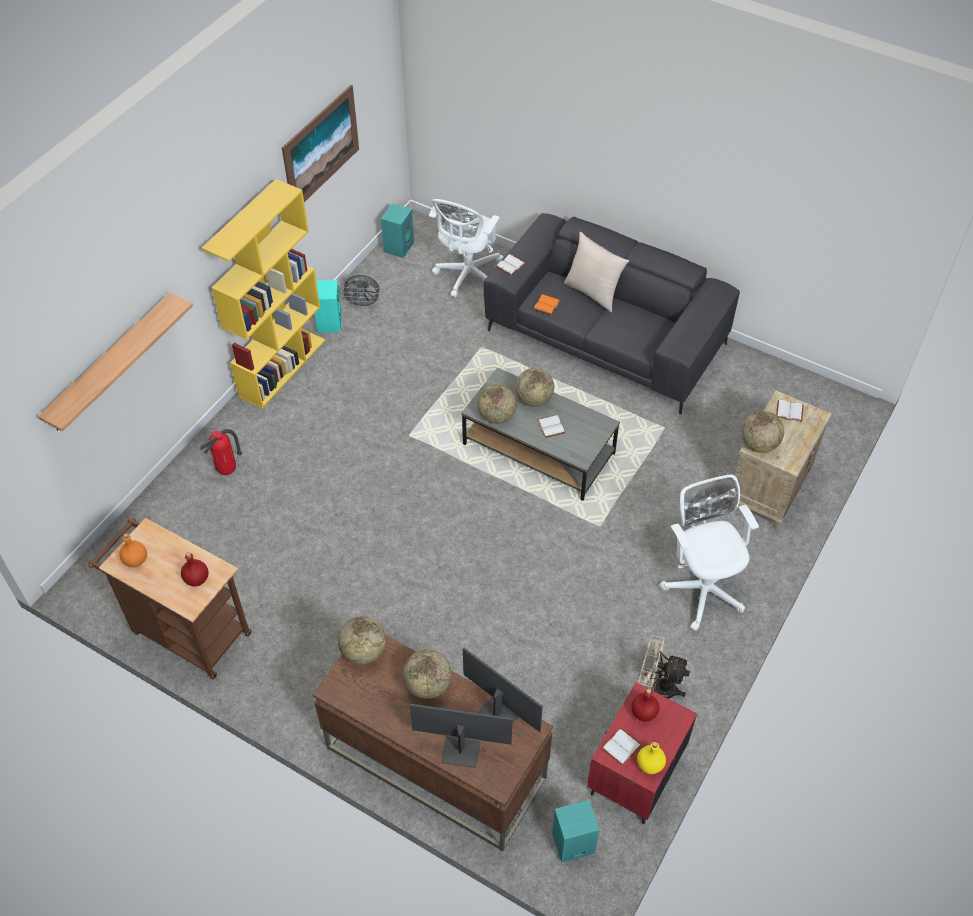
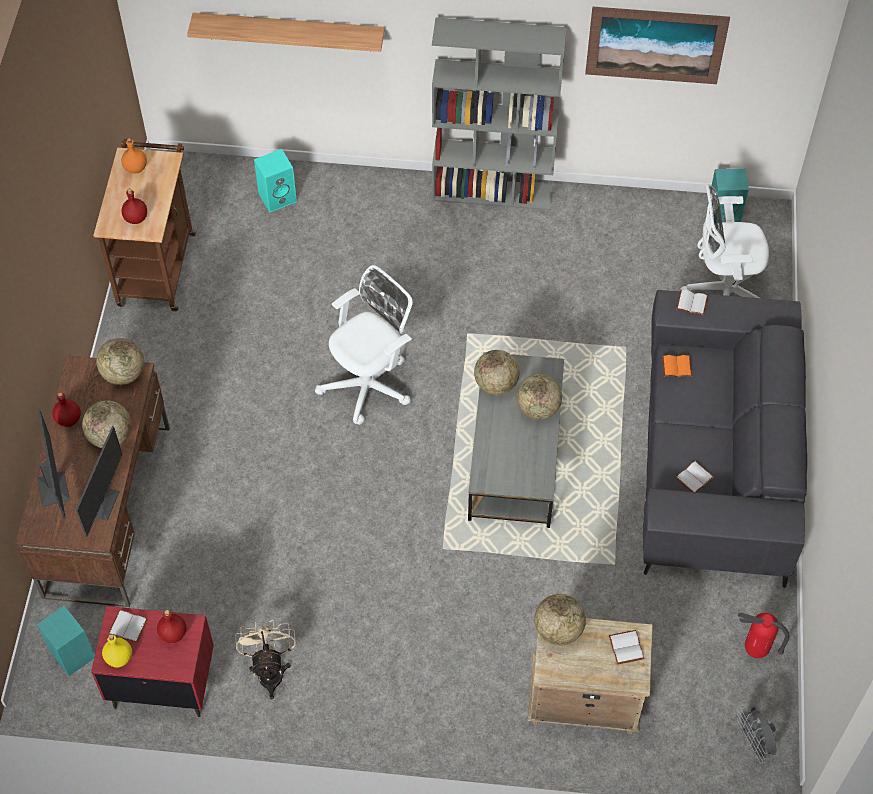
camera: 65 degrees right, 5 degrees up
(227, 471) = (342, 210): fire extinguisher -> fire extinguisher (755, 651)
(282, 367) = (493, 192): yellow bookcase -> grey bookcase
(329, 322) = (576, 202): turquoise speaker -> turquoise speaker (278, 197)
(363, 304) = (619, 219): grey fan -> grey fan (754, 743)
(389, 715) = (68, 420): none -> red bottle
(552, 427) = (509, 439): white book -> white book (694, 479)
(593, 292) = (726, 404): beige pillow -> none
(702, 587) = (413, 673): white office chair -> white office chair (370, 384)

